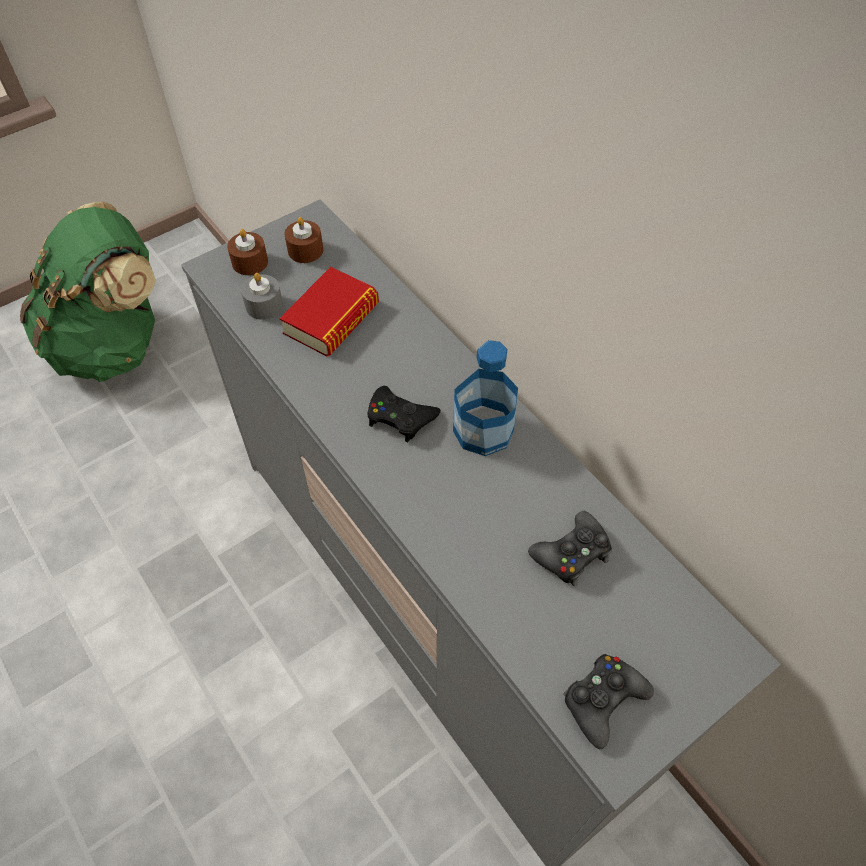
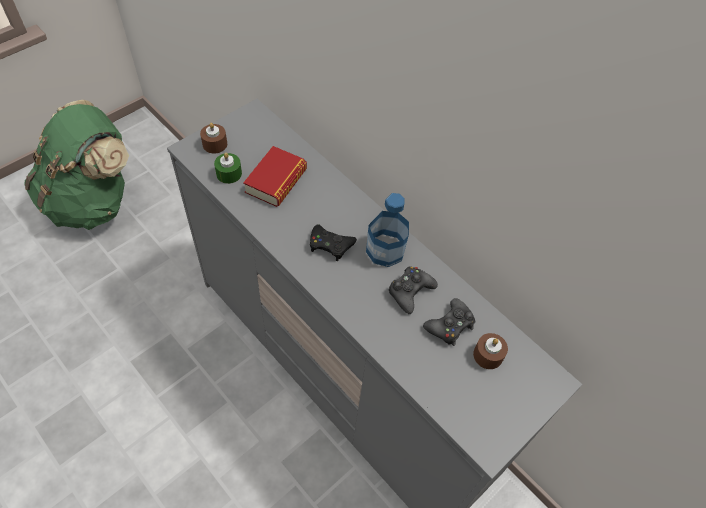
camera: 10 degrees left, 0 degrees up
(264, 305) = (229, 174): grey candle -> green candle
(305, 250) = (252, 134): brown candle -> brown candle (488, 355)
(603, 700) = (478, 414): black game controller -> black game controller (410, 292)

